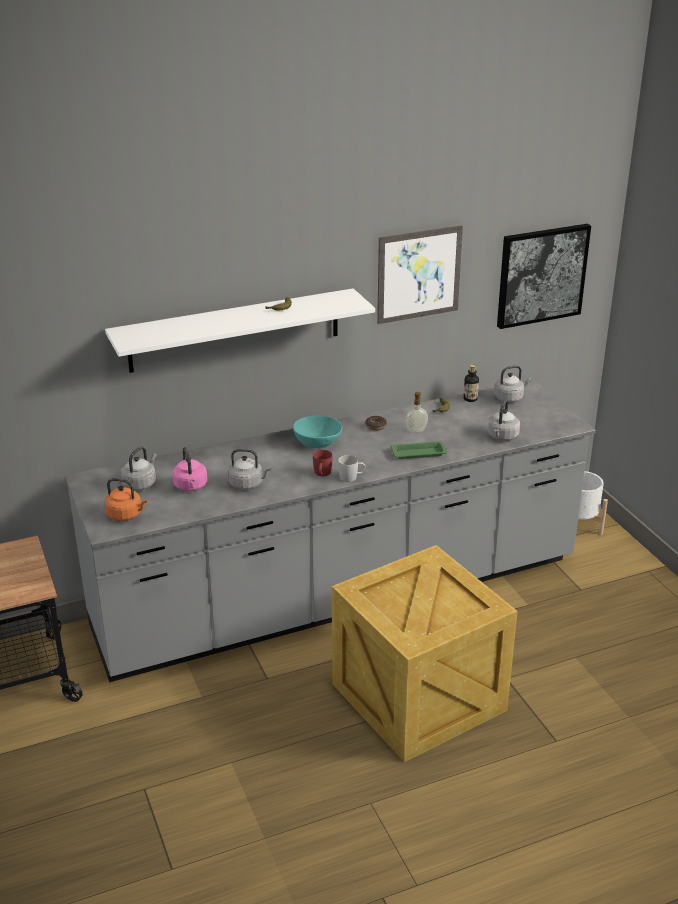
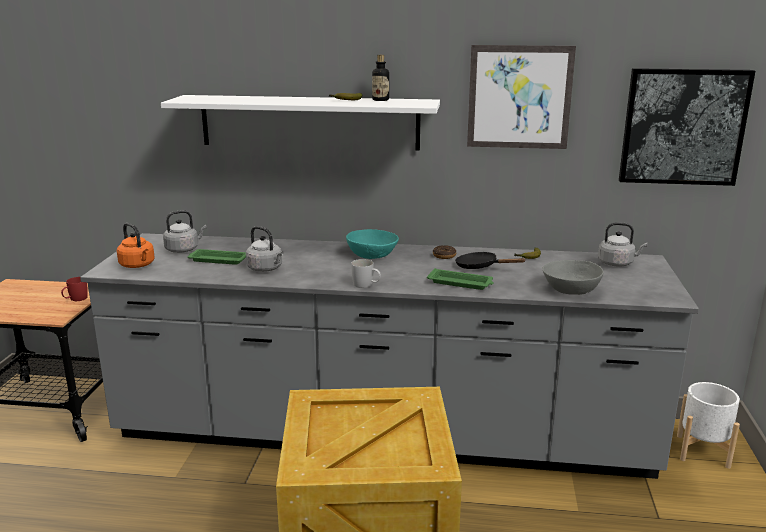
camera: 30 degrees right, 10 degrees down
(191, 487) = (217, 260): pink kettle -> green tray
(322, 474) = (342, 277): red mug -> red mug (75, 299)
(416, 431) = (480, 267): soap dispenser -> black frying pan
(470, 399) = (571, 256): bottle -> bottle (380, 100)
(502, 437) = (570, 290): grey kettle -> grey bowl

